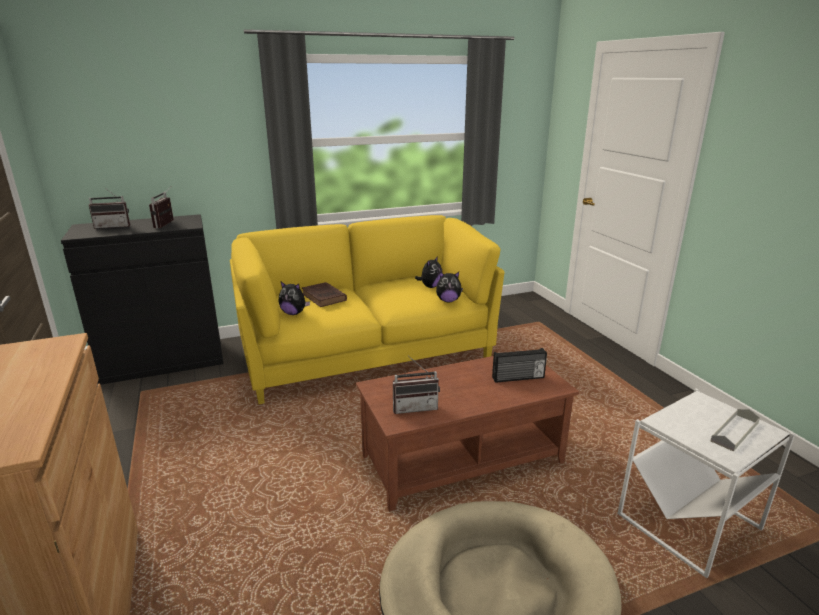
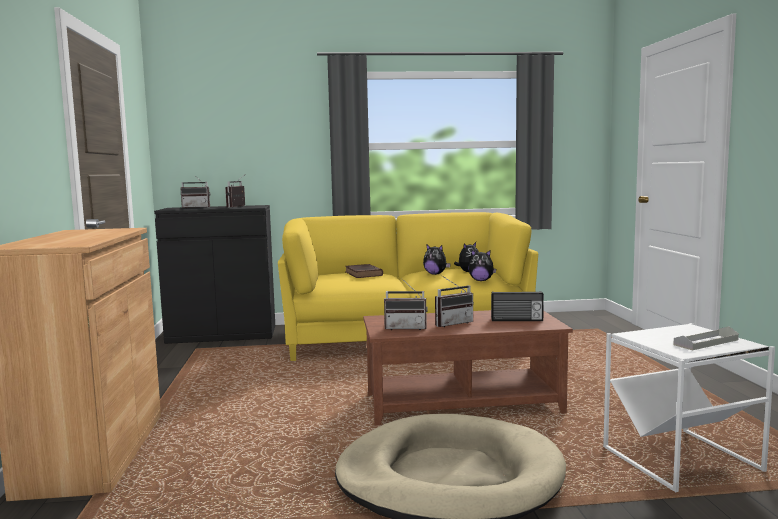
camera: 15 degrees right, 15 degrees down
(294, 313) = (331, 281): plush toy -> plush toy (435, 274)
(457, 392) = (452, 323): none -> radio

